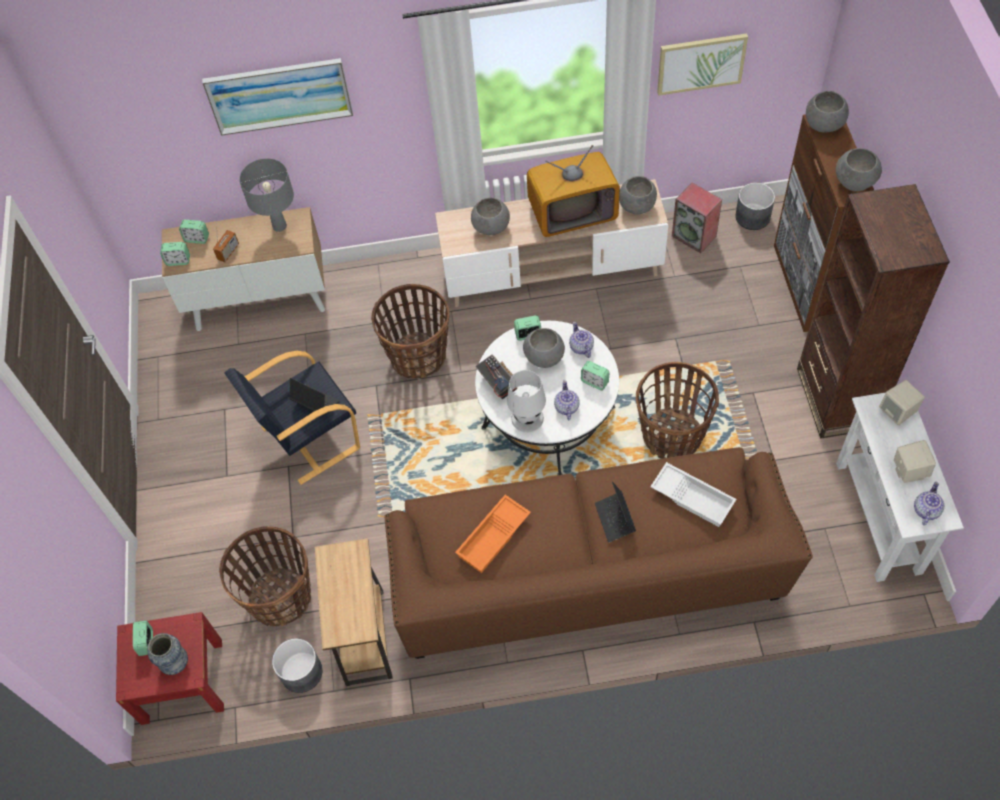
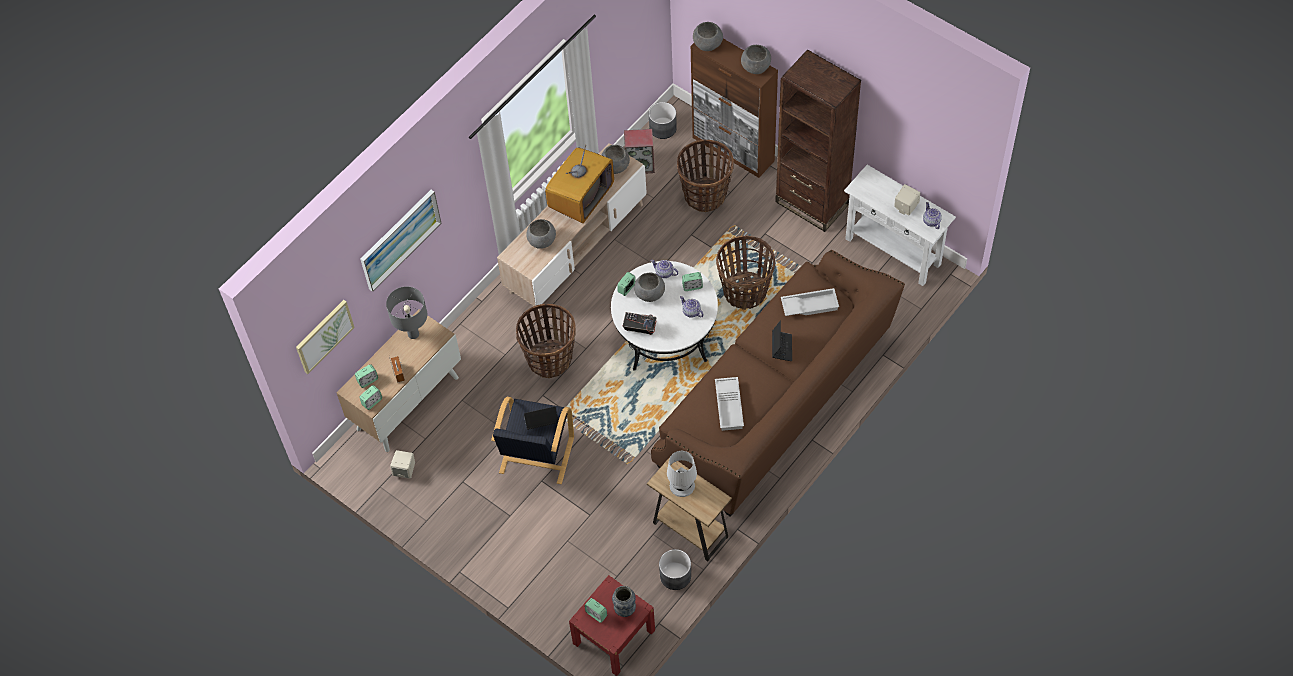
camera: 45 degrees left, 0 degrees up
(280, 597) = (620, 550): basket -> basket (705, 195)
(494, 538) = (730, 406): orange tray -> white tray
(528, 418) = (676, 334): white table lamp -> white table lamp (682, 485)
(615, 519) = (781, 347): laptop -> laptop turned 120 degrees counterclockwise
(701, 63) = (610, 52): picture -> picture (324, 336)
(897, 412) = (872, 181): beige speaker -> beige speaker (405, 470)

